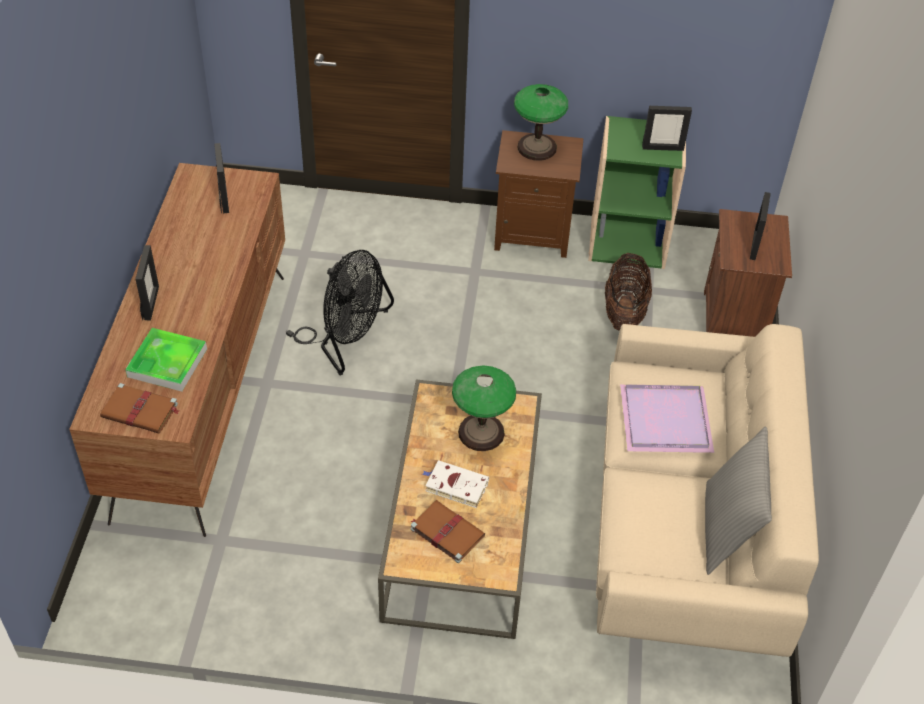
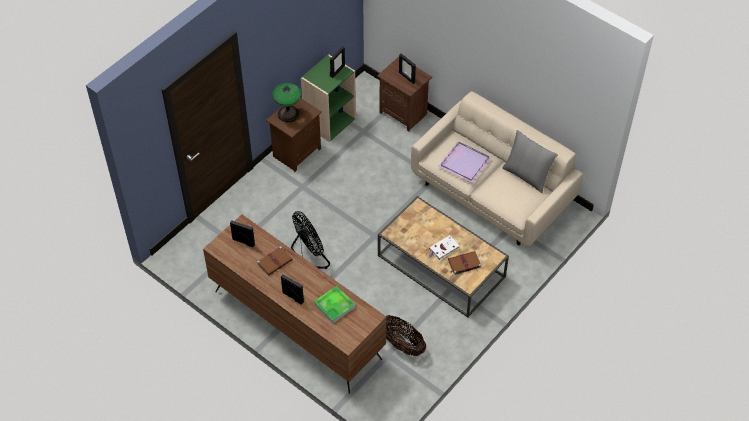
camera: 55 degrees left, 5 degrees up
(141, 411) = (356, 326): brown book -> brown book (275, 261)
(481, 432) = (423, 226): table lamp -> none
(624, 312) = (369, 147): basket -> basket (402, 344)

